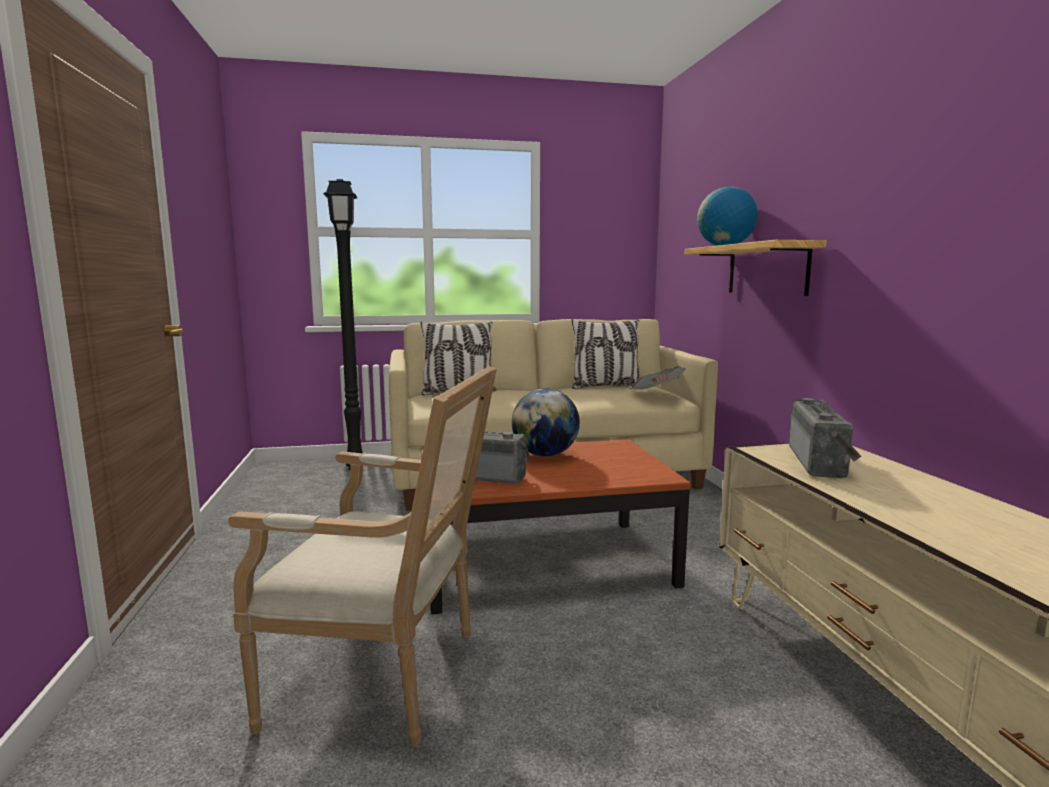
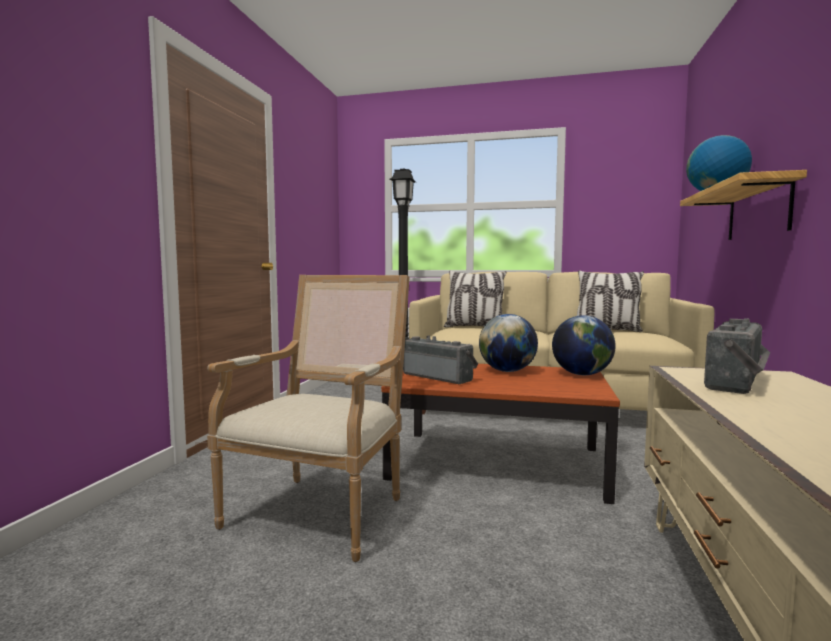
camera: 25 degrees right, 5 degrees down
(387, 677) = (322, 510): armchair -> armchair turned 105 degrees counterclockwise
(623, 450) = (582, 374): none -> globe
(656, 393) = (649, 336): newspaper -> none

